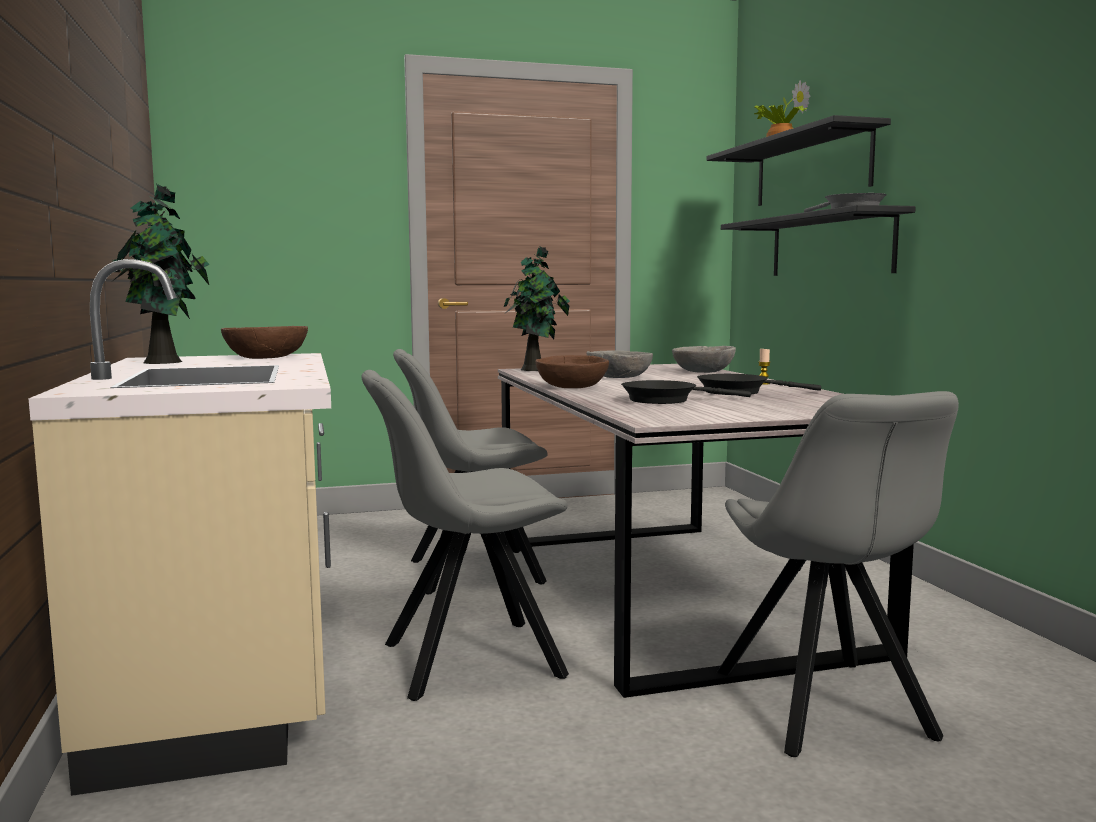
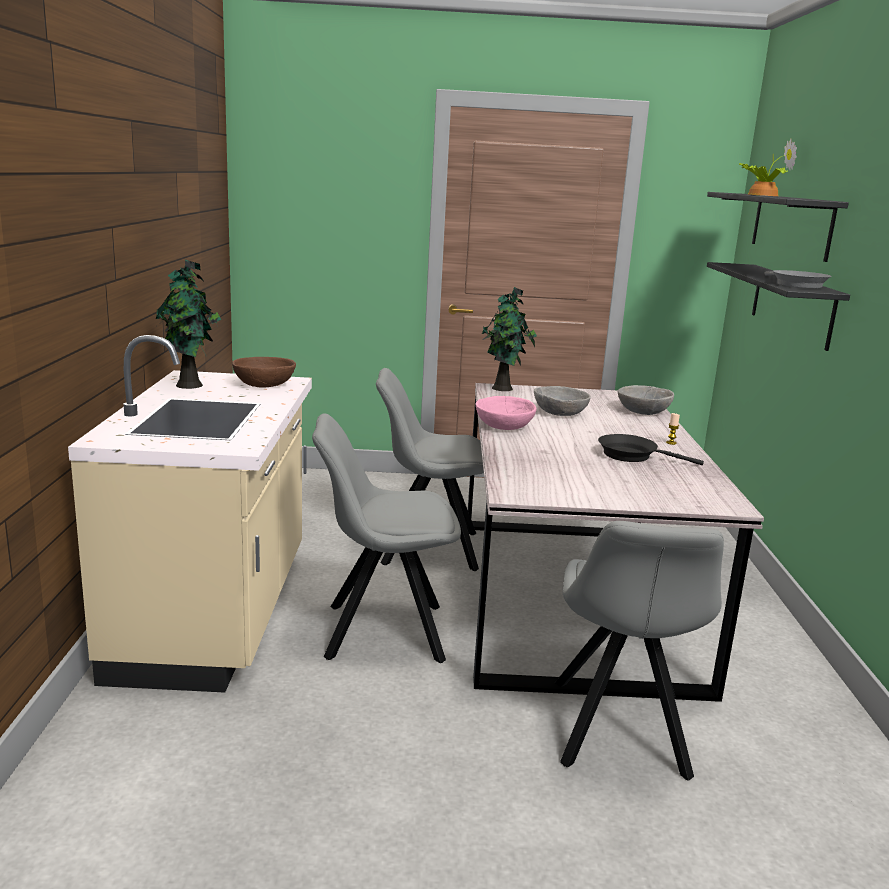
camera: 15 degrees right, 10 degrees up
(572, 387) = (504, 426): brown bowl -> pink bowl
(665, 400) = (556, 461): black frying pan -> none

